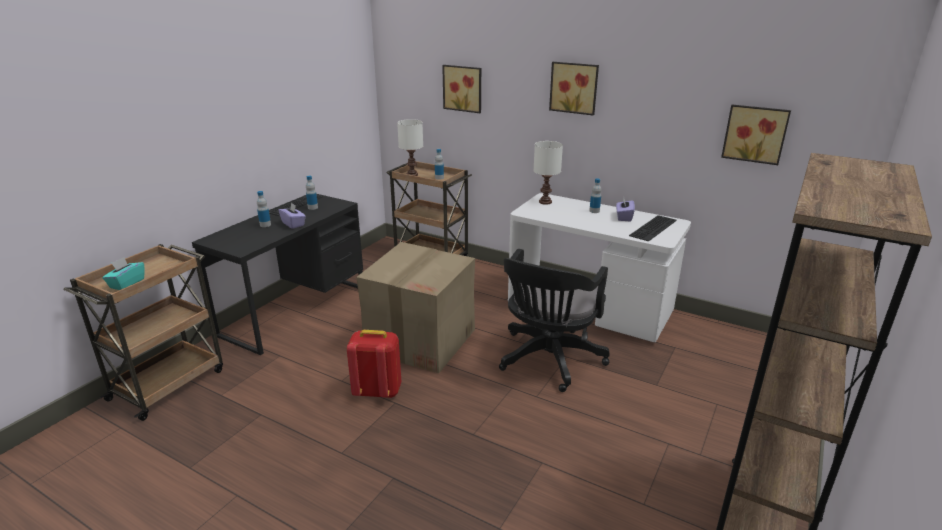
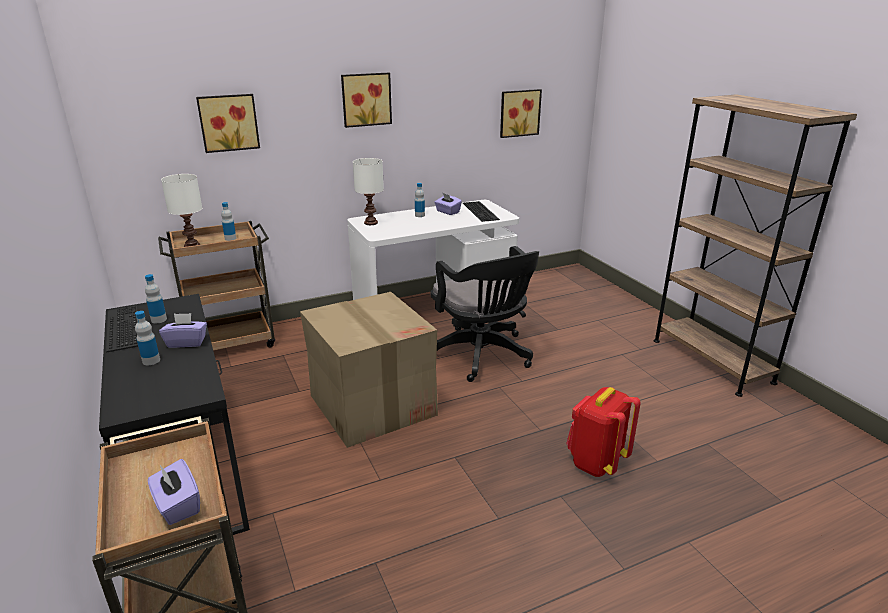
camera: 55 degrees left, 0 degrees up
(127, 283) = (177, 506): turquoise tissue box -> purple tissue box
(377, 391) = (424, 461): red backpack -> red backpack (596, 462)

